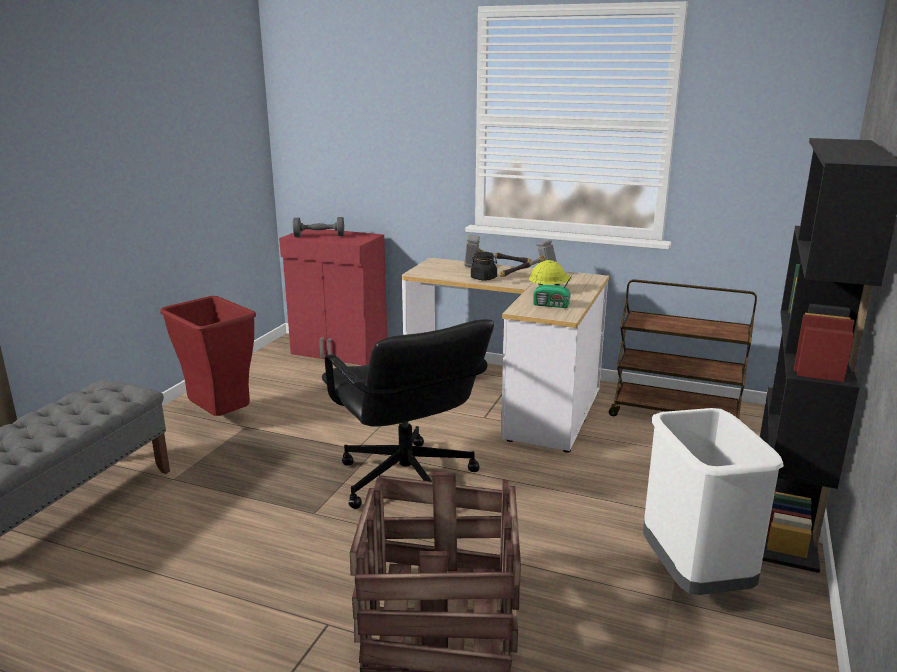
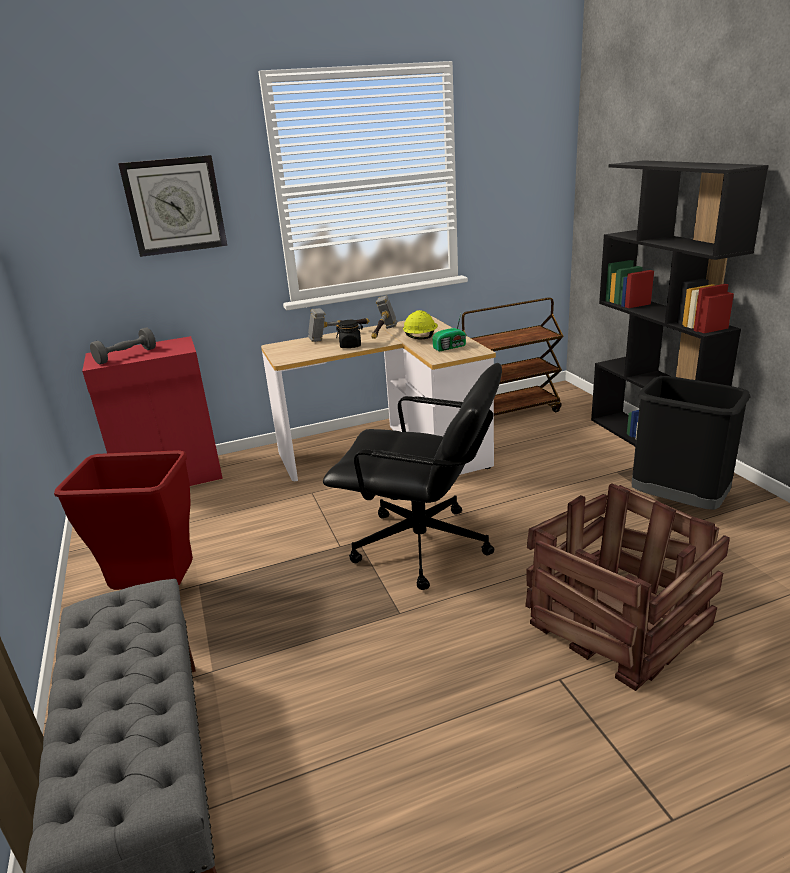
camera: 40 degrees left, 5 degrees up
(390, 119) = (175, 206): none -> wall clock
(695, 576) = (678, 502): white trash can -> black trash can

